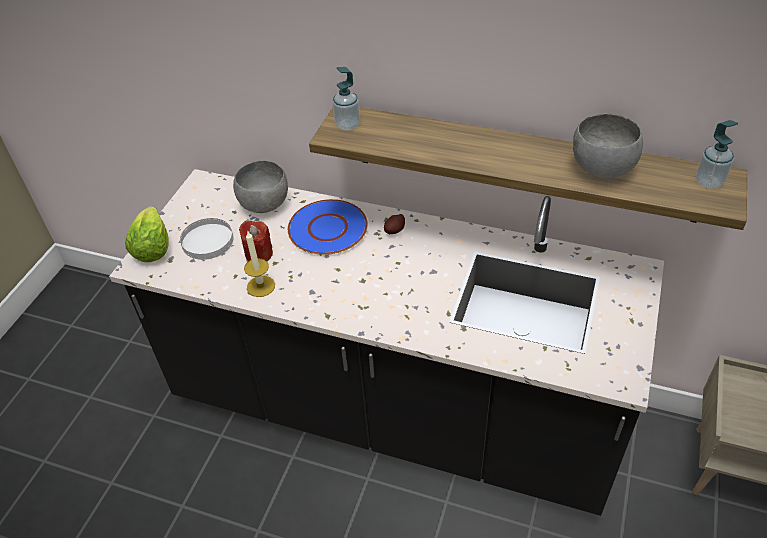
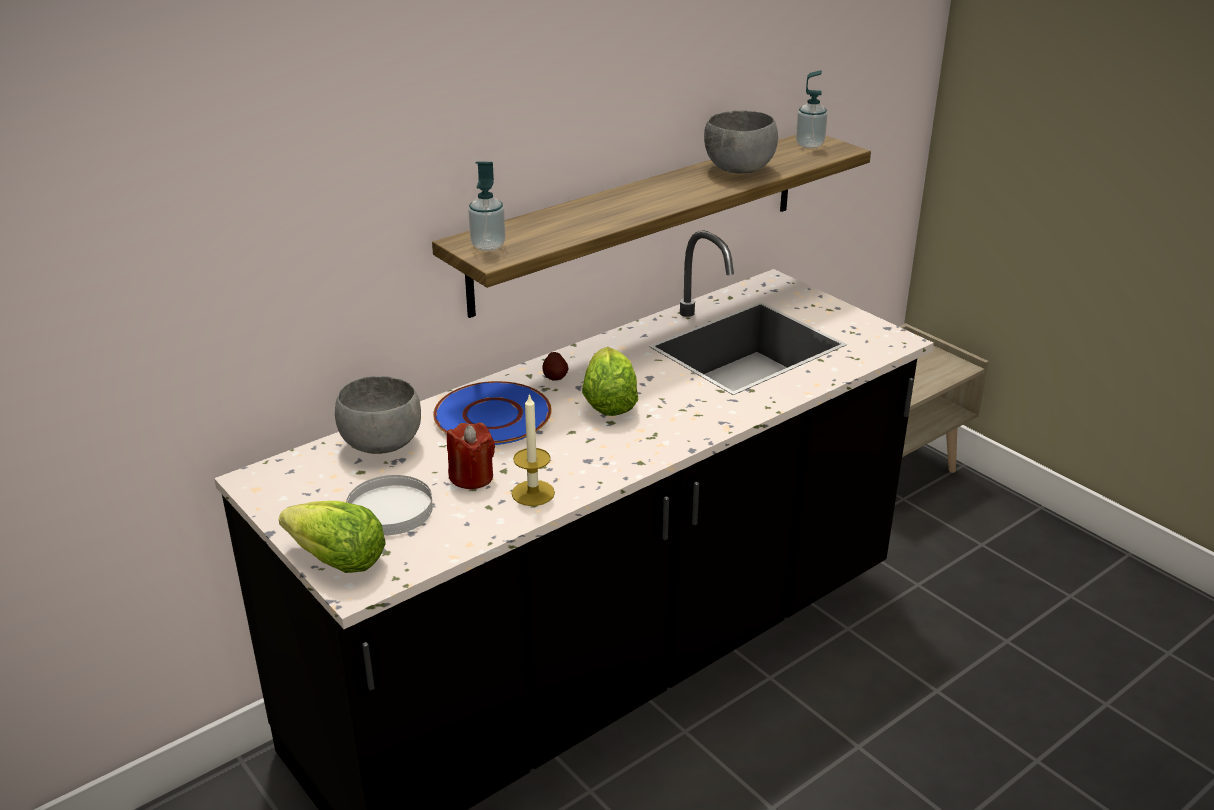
camera: 60 degrees left, 15 degrees down
(384, 269) = (609, 403): none -> lettuce

